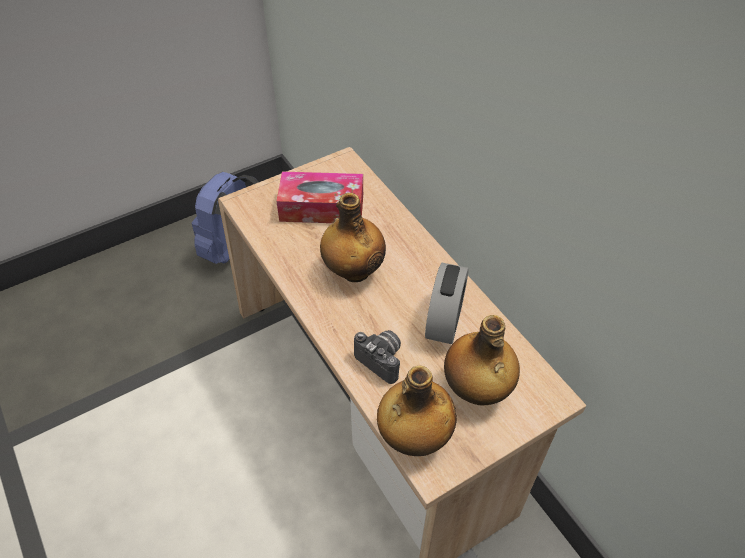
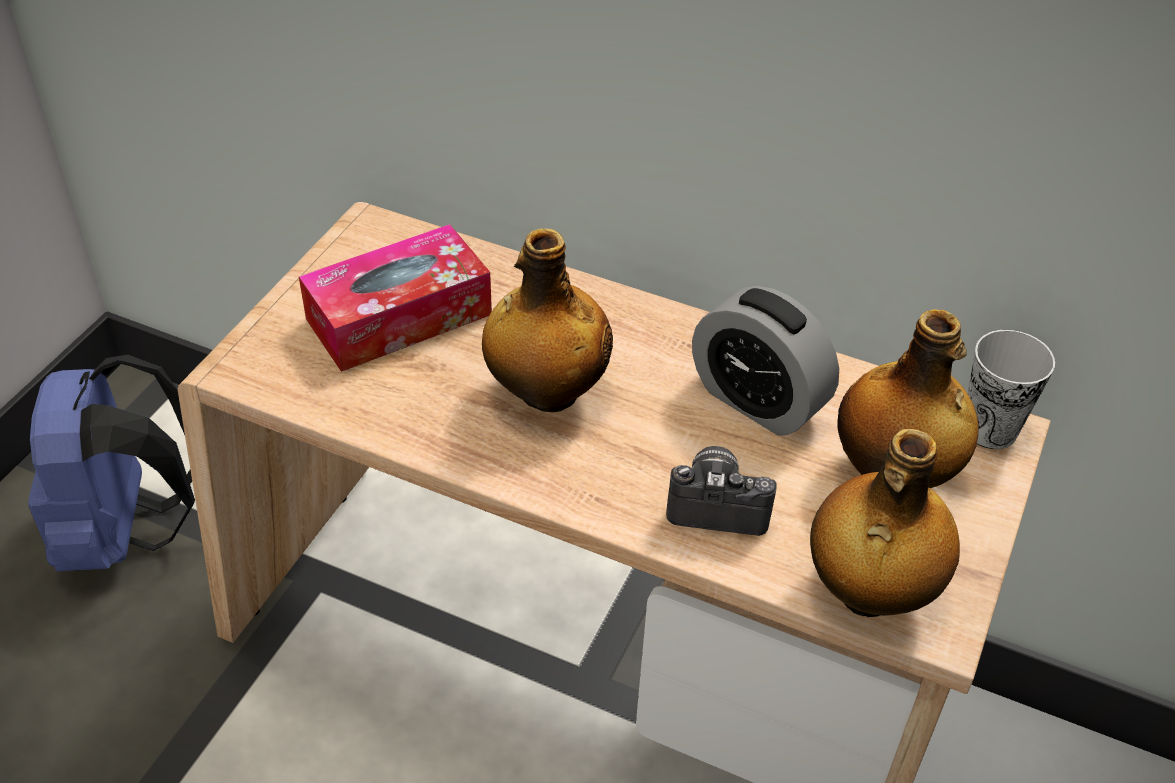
camera: 35 degrees left, 5 degrees down
(444, 321) = (757, 401): alarm clock -> alarm clock turned 150 degrees clockwise
(548, 392) = (989, 429): none -> cup

